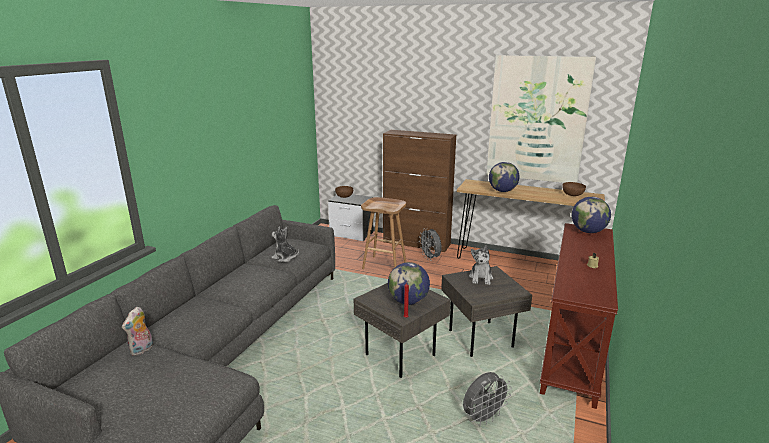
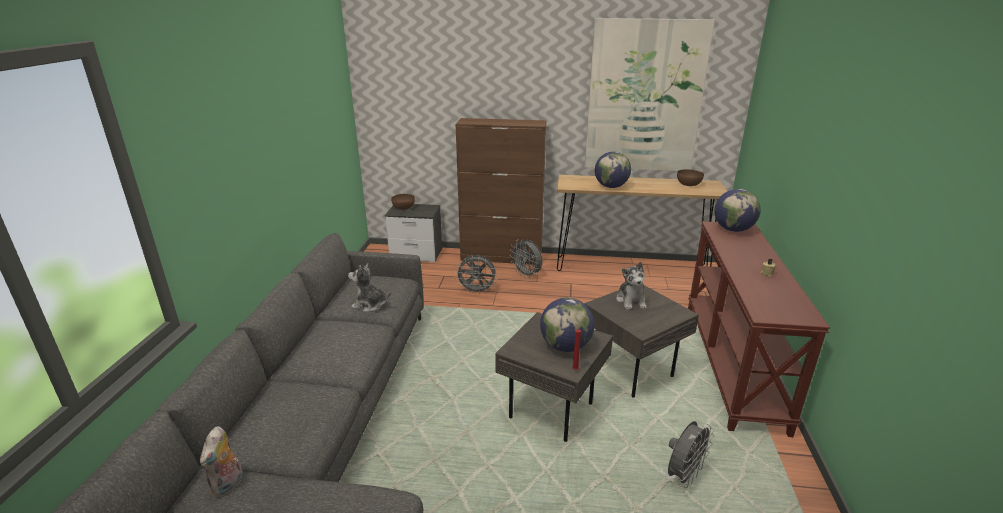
camera: 15 degrees left, 5 degrees up
(385, 265) = (477, 291): brown stool -> grey fan

